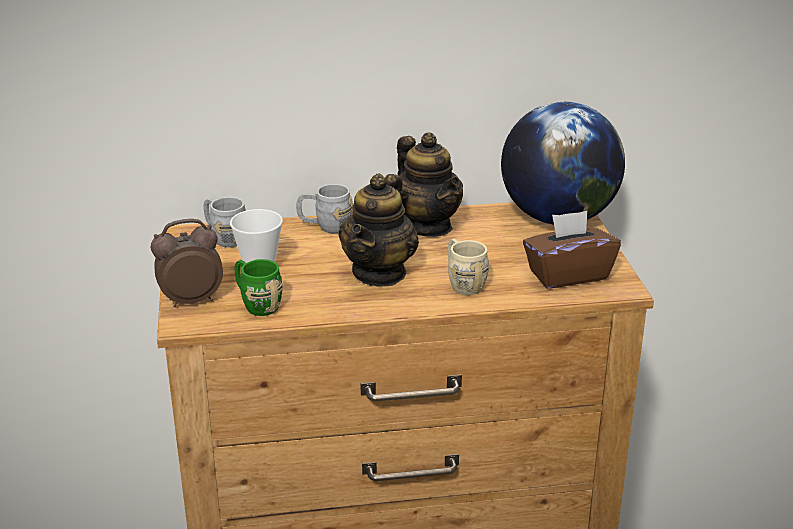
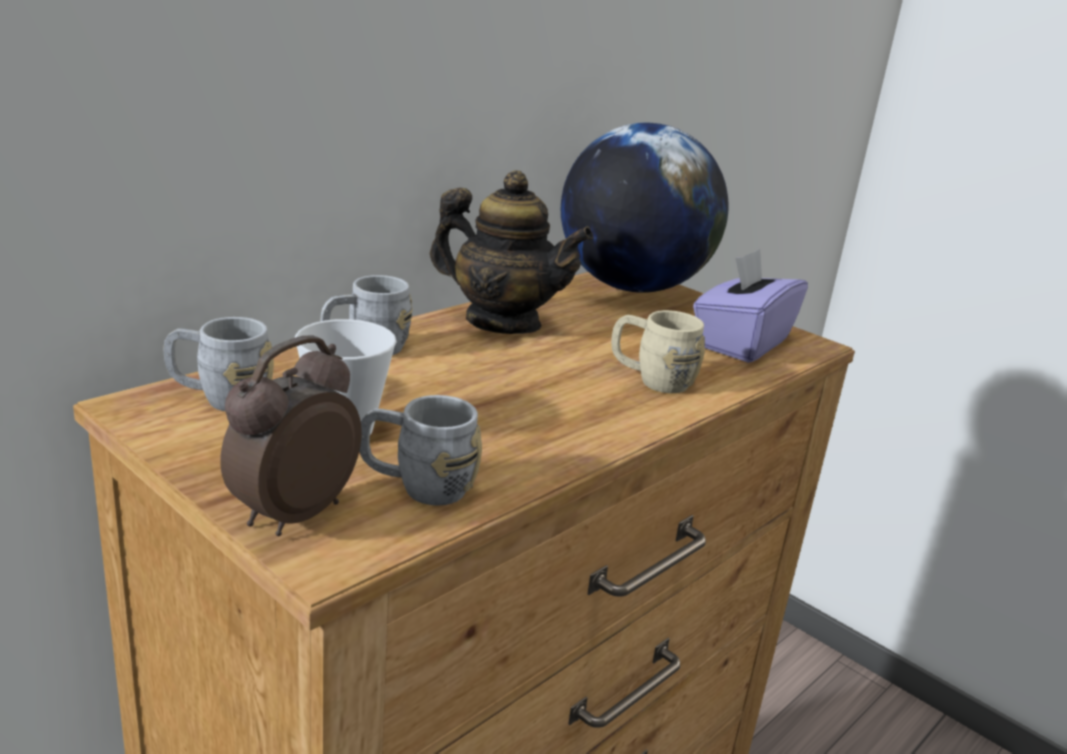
camera: 40 degrees left, 5 degrees down
(256, 304) = (417, 486): green mug -> grey mug
(380, 273) = (532, 392): teapot -> none
(568, 274) = (741, 343): brown tissue box -> purple tissue box

